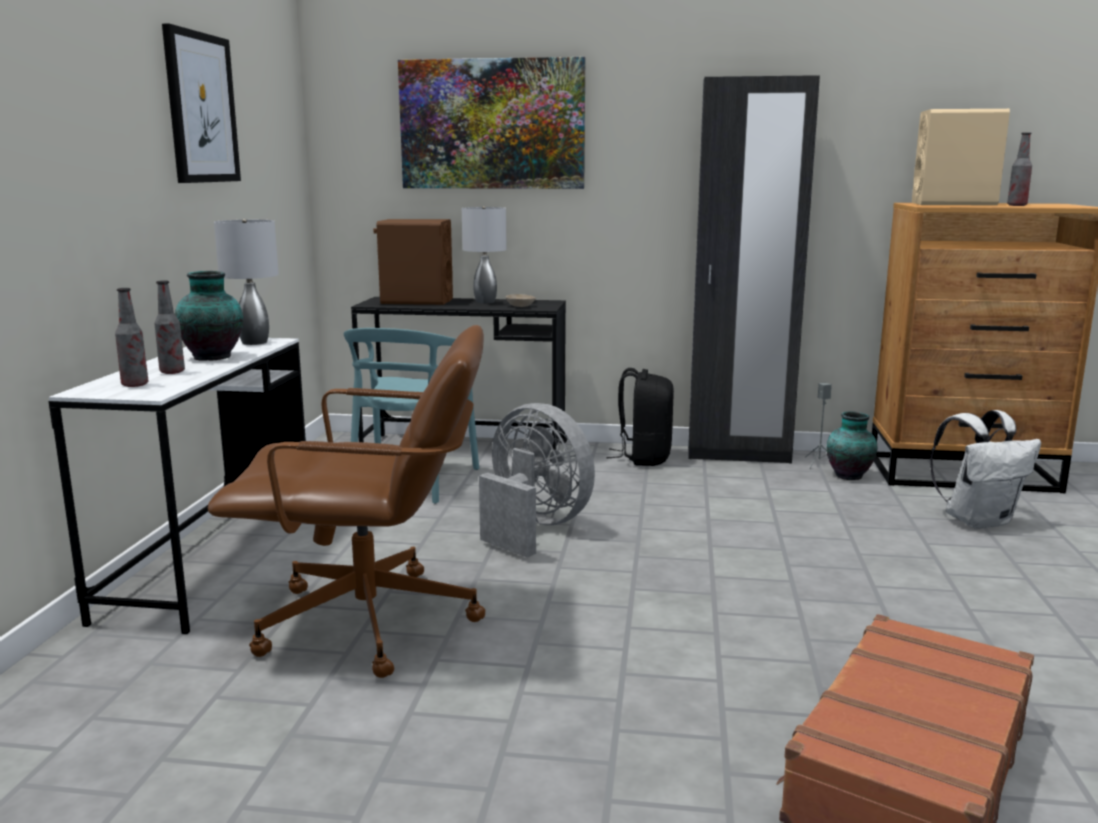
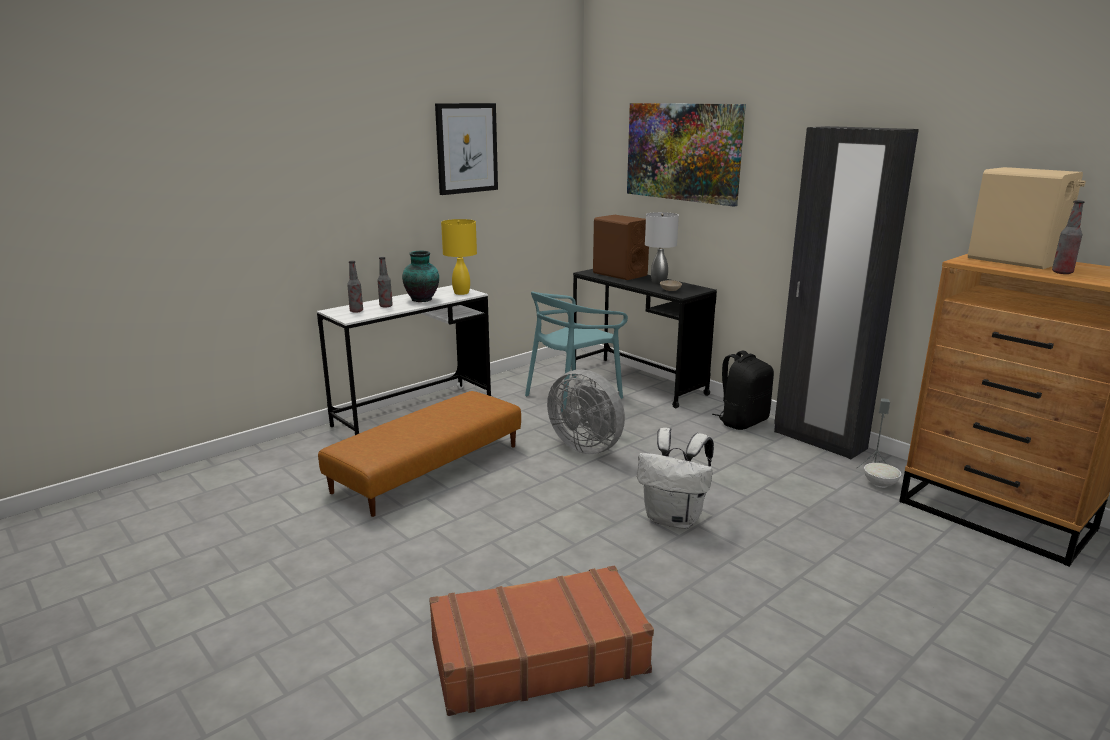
camera: 40 degrees right, 5 degrees up
(254, 342) = (461, 293): grey table lamp -> yellow table lamp
(371, 623) = (428, 468): brown office chair -> brown ottoman
(533, 528) = (588, 446): grey fan -> grey fan turned 135 degrees clockwise
(850, 475) = (880, 483): vase -> white bowl
(978, 520) = (918, 554): white backpack -> white backpack (674, 519)

